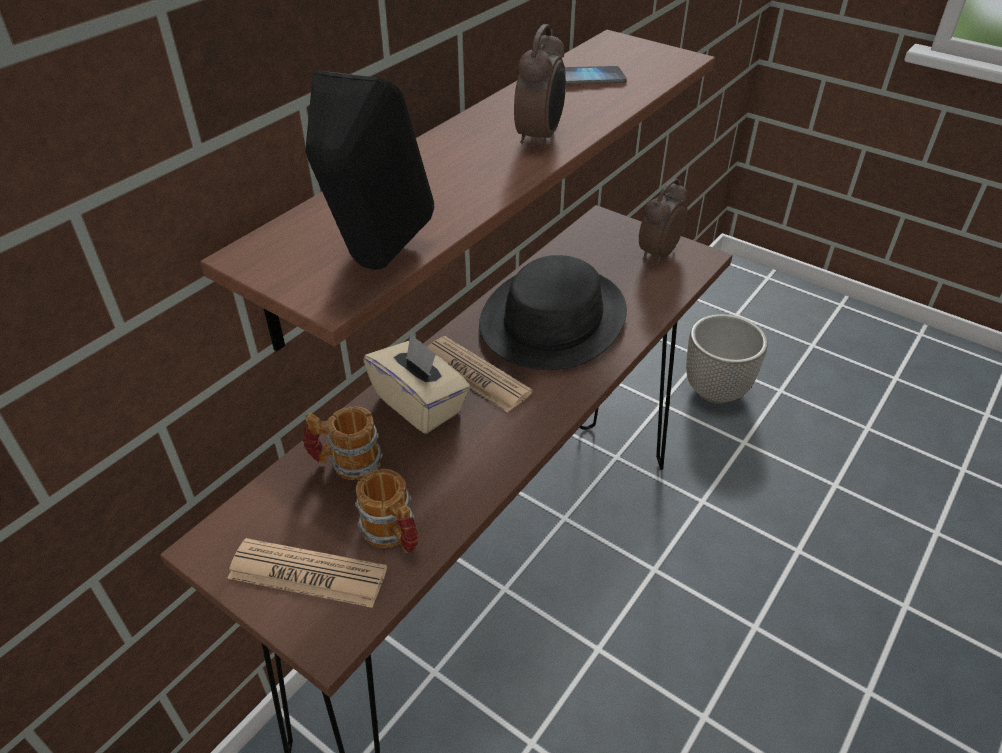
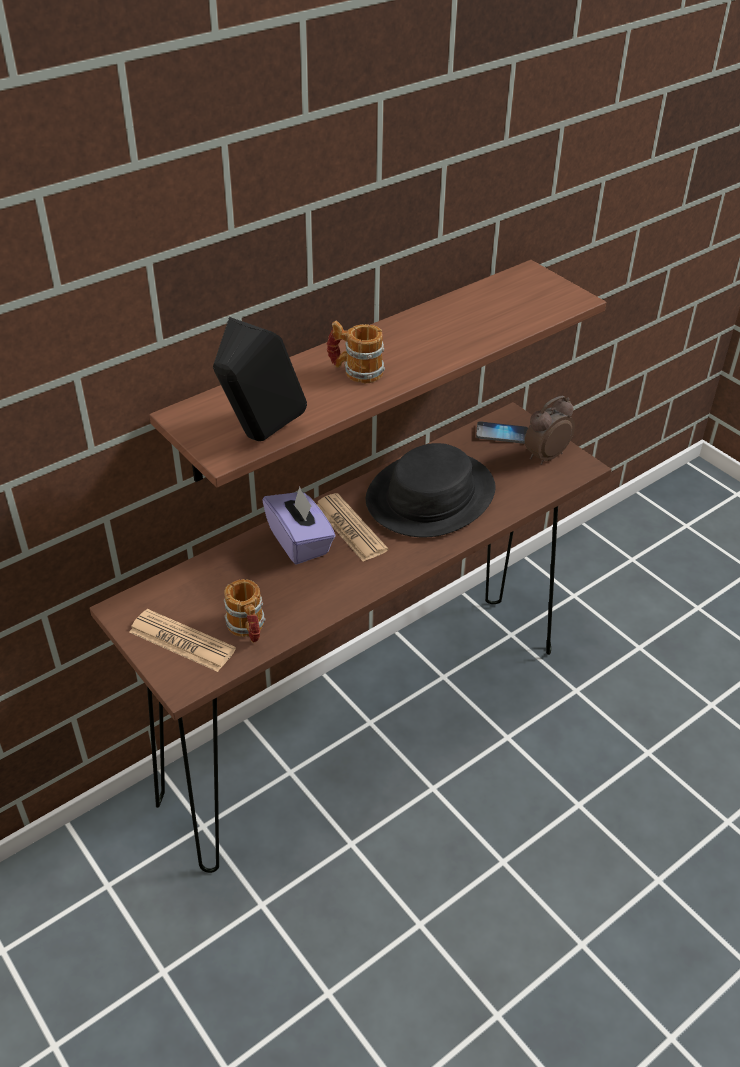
camera: 15 degrees right, 0 degrees up
(346, 462) = (231, 573): mug -> mug (355, 371)
(420, 404) = (300, 541): beige tissue box -> purple tissue box
(540, 137) = (420, 356): alarm clock -> none
(588, 78) = (487, 307): phone -> phone (502, 434)
(715, 390) = (632, 594): planter -> none

